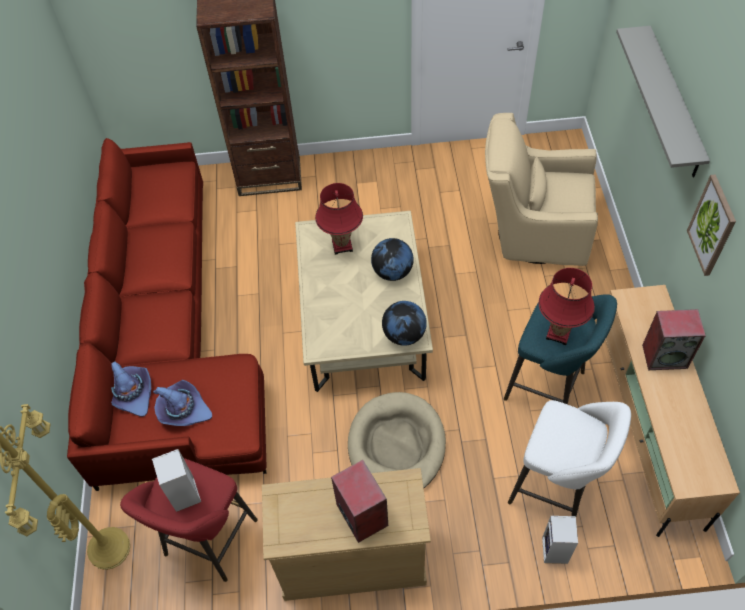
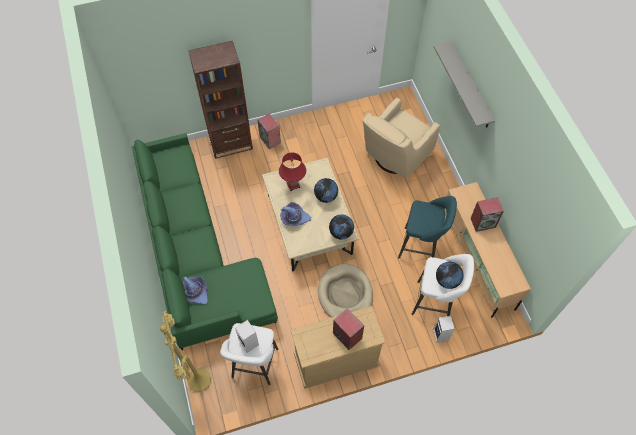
camera: 15 degrees left, 5 degrees up
(168, 338) = (197, 254): red sofa -> green sofa
(183, 410) = (227, 296): purple hat -> purple hat (294, 218)
(208, 542) = (254, 366): red stool -> white stool
(333, 180) = (270, 140): none -> speaker
(532, 233) = (394, 157): beige armchair -> beige armchair turned 45 degrees counterclockwise
(558, 334) = (427, 220): red table lamp -> none
(575, 447) = (447, 280): none -> globe
(712, 226) = (500, 154): picture -> none

